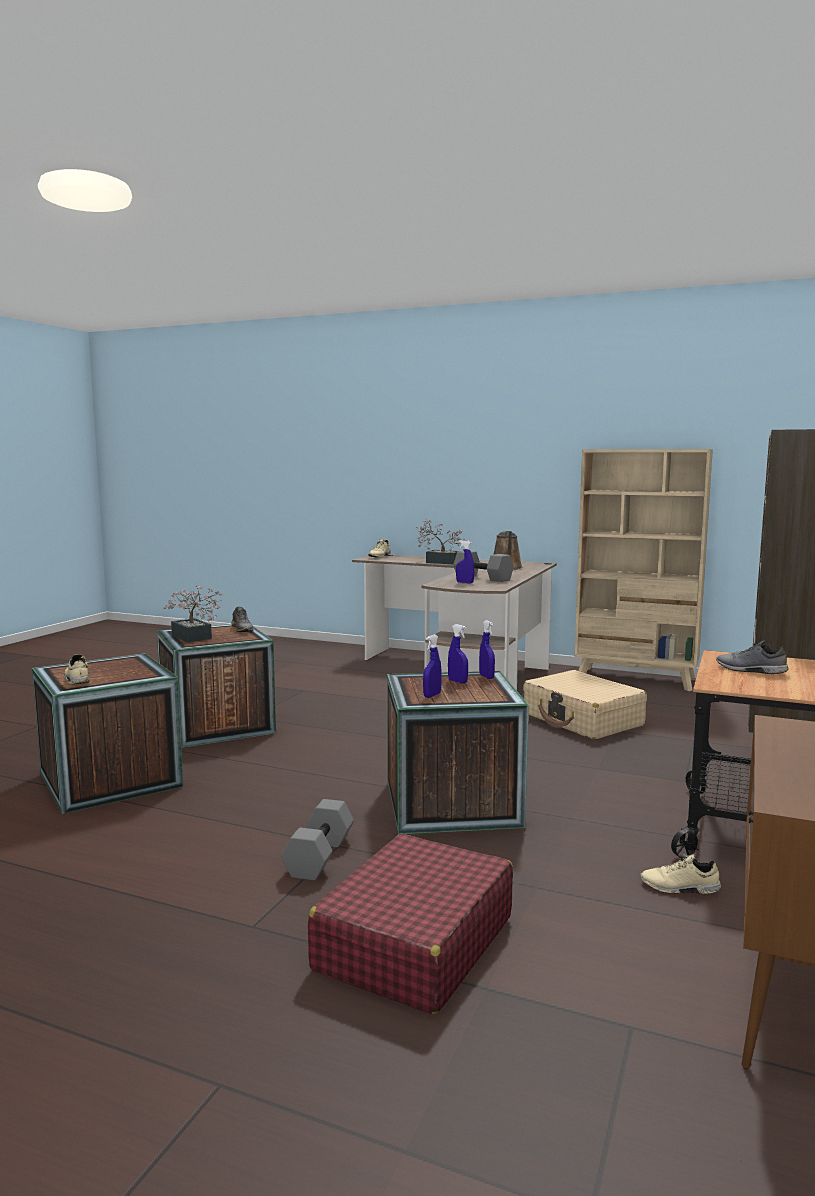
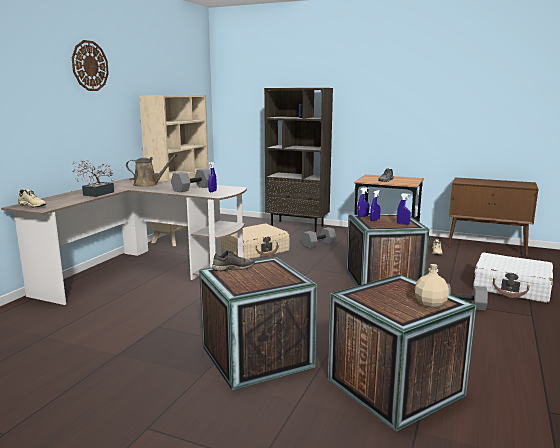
camera: 90 degrees left, 5 degrees up
(77, 680) = (431, 304): beige shoe -> beige bottle
(193, 638) = (269, 282): potted plant -> none
(414, 944) = (512, 287): red suitcase -> white suitcase
(510, 414) = (90, 66): none -> wall clock
(652, 763) = (319, 244): none -> grey dumbbell

